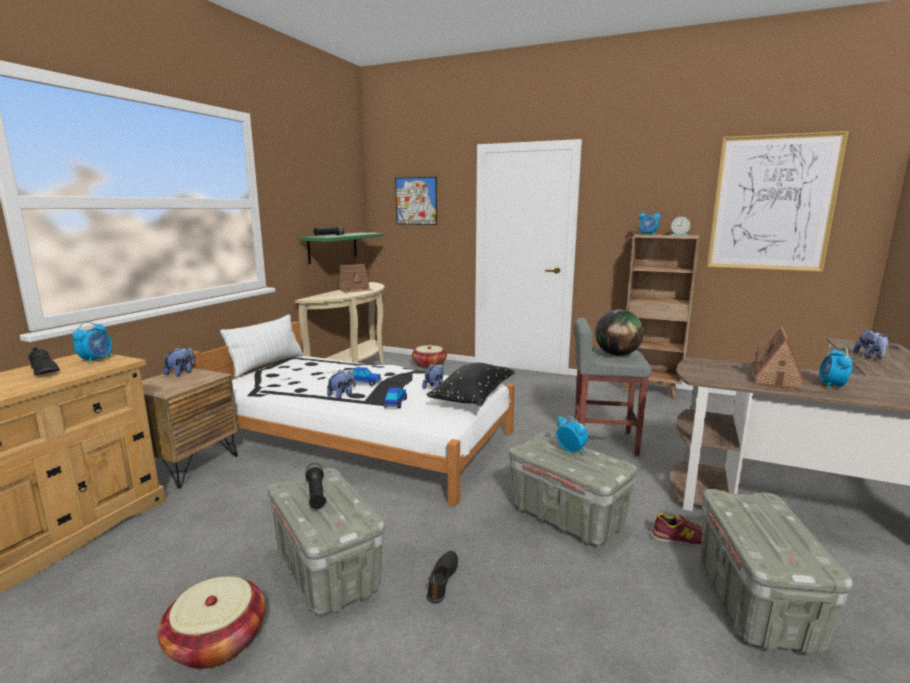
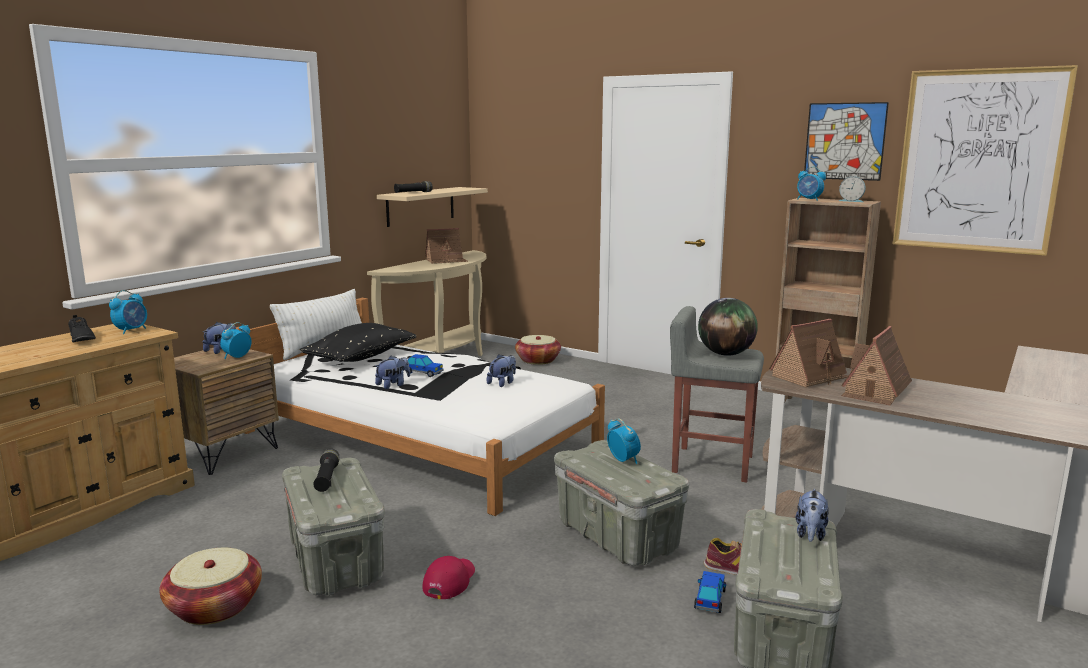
camera: 10 degrees right, 0 degrees up
(333, 247) = (421, 206): green shelf -> beige shelf
(395, 403) = (448, 397): toy car -> toy car (710, 599)
(416, 201) = (529, 148): picture -> picture (844, 141)
(443, 580) = (449, 581): black shoe -> red cap
(473, 397) = (541, 396): black pillow -> black pillow (361, 358)
(714, 370) = (809, 376): none -> toy house
(831, 386) = (937, 401): alarm clock -> alarm clock (236, 357)
(870, 357) = (1042, 371): plush toy -> plush toy (810, 534)

